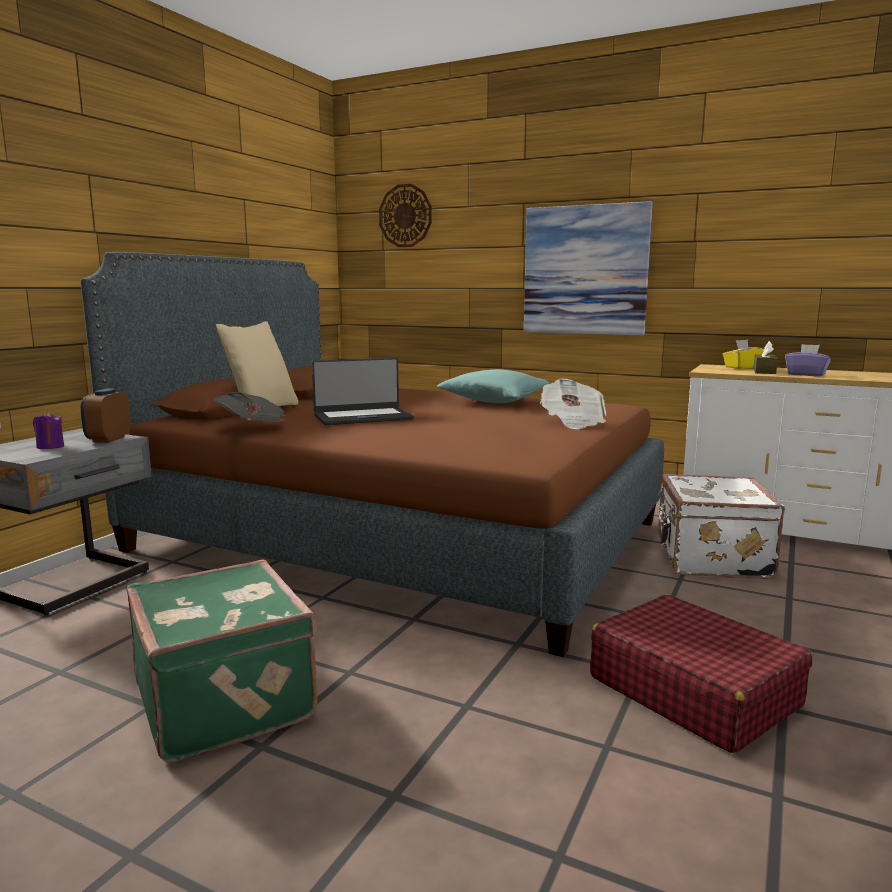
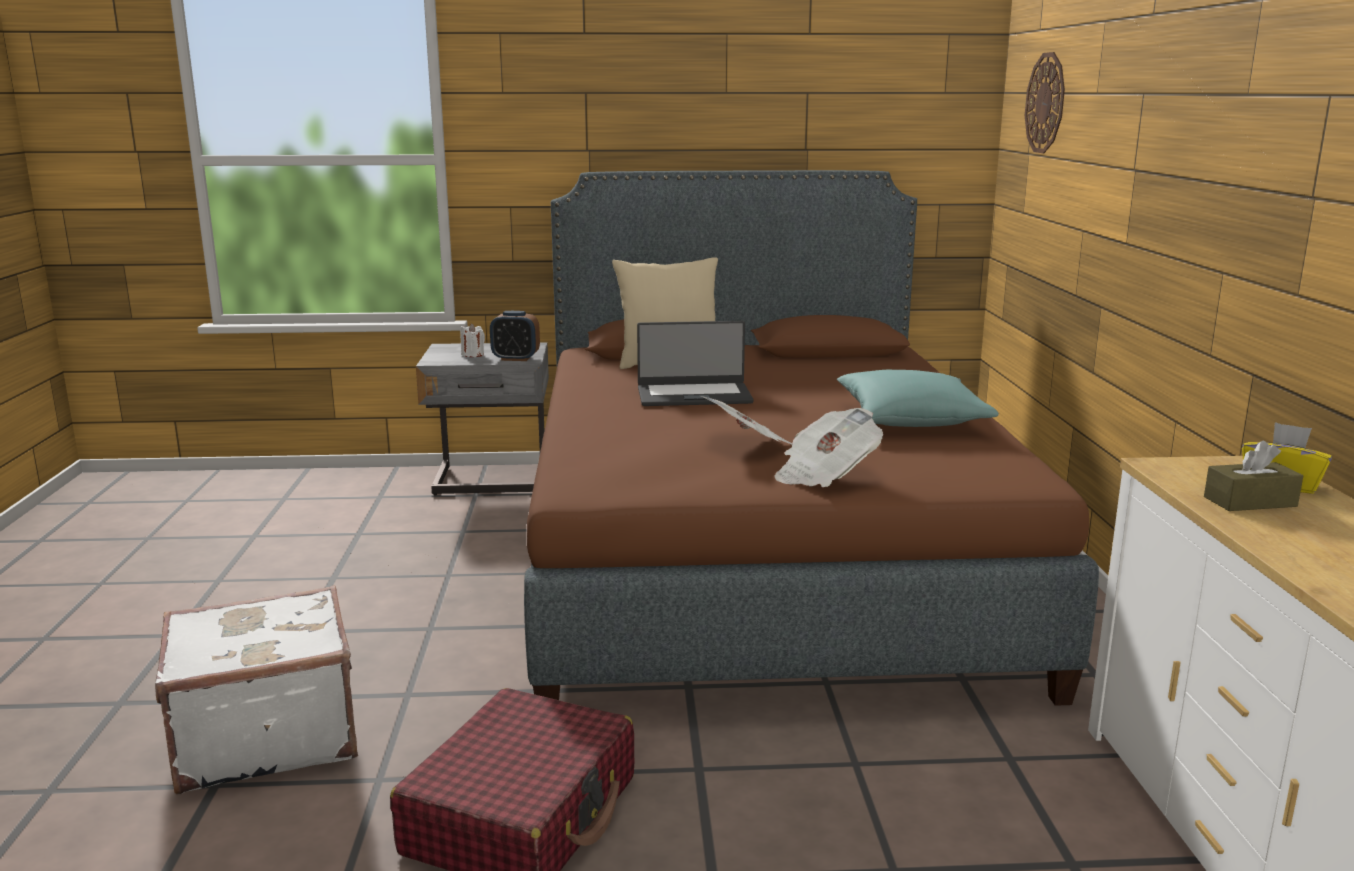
camera: 60 degrees right, 5 degrees up
(50, 447) = (473, 355): purple candle -> white candle
(108, 439) = (515, 358): alarm clock -> alarm clock turned 150 degrees counterclockwise
(227, 699) = (357, 598): green suitcase -> none
(254, 427) = (590, 378): newspaper -> newspaper (749, 446)
(362, 417) = (694, 395): laptop -> laptop turned 45 degrees counterclockwise
(585, 270) = (1181, 228): picture -> none
(710, 558) = (977, 779): white suitcase -> white suitcase (265, 736)
(806, 374) = (1275, 533): purple tissue box -> none

